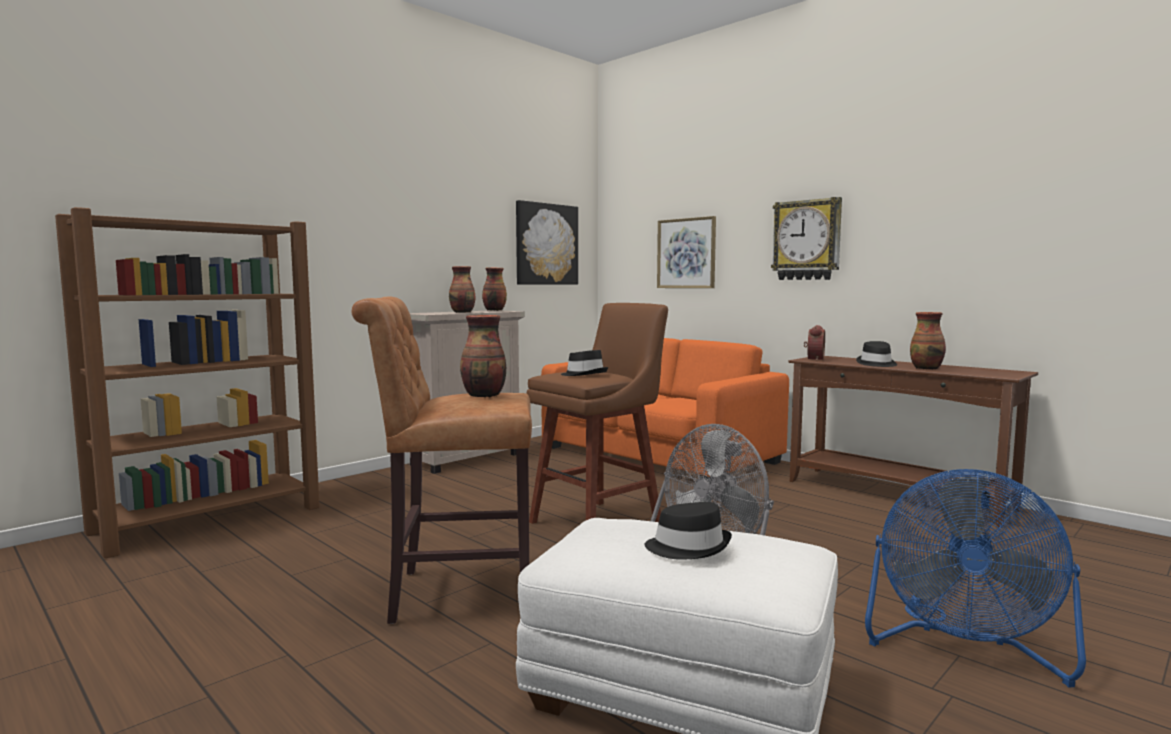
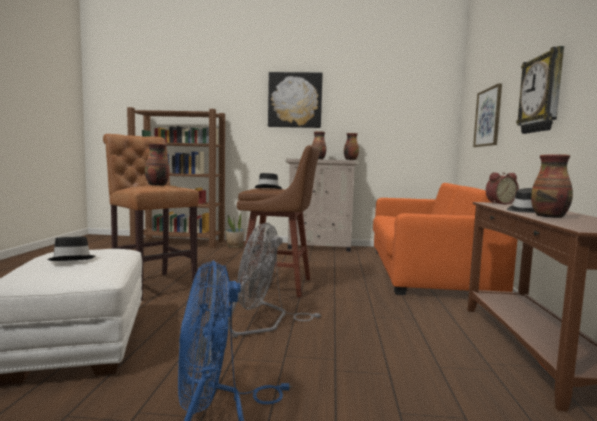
camera: 50 degrees right, 0 degrees up
(344, 494) = (234, 246): none -> potted plant
(546, 244) = (406, 118): picture -> picture (295, 100)

